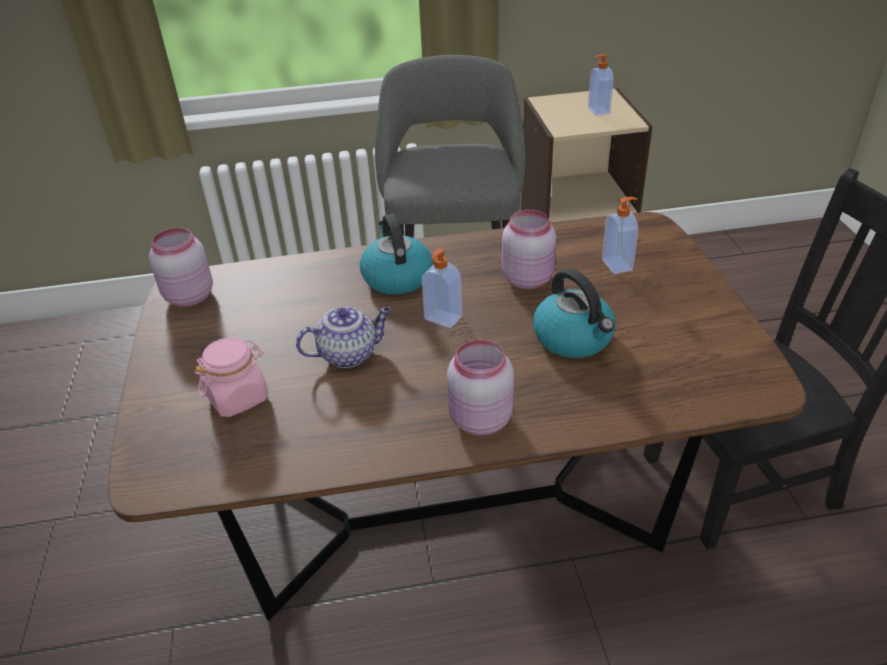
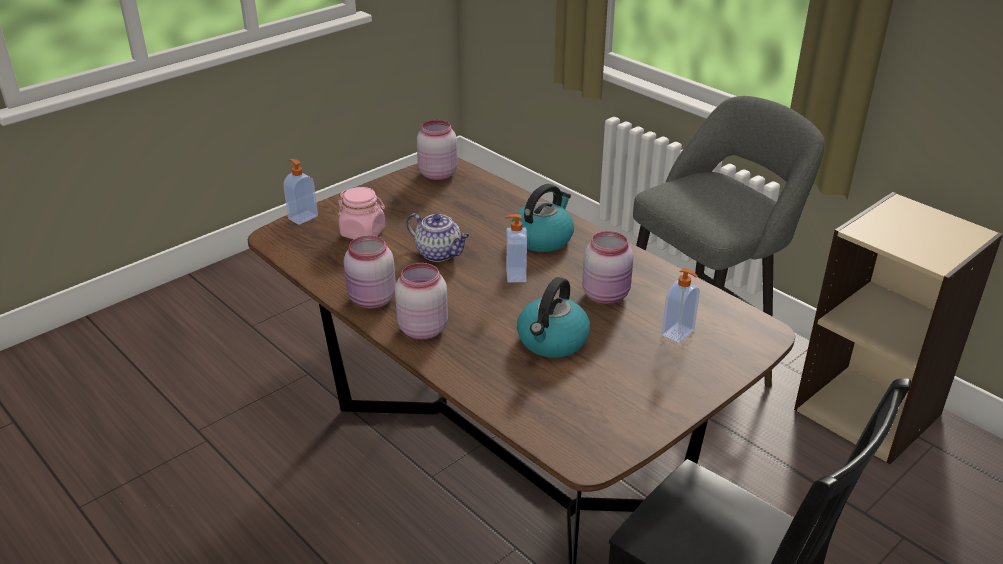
camera: 55 degrees right, 5 degrees down
(388, 441) = (371, 300): none -> pink jar
(597, 111) = (929, 238): soap dispenser -> soap dispenser (302, 217)

